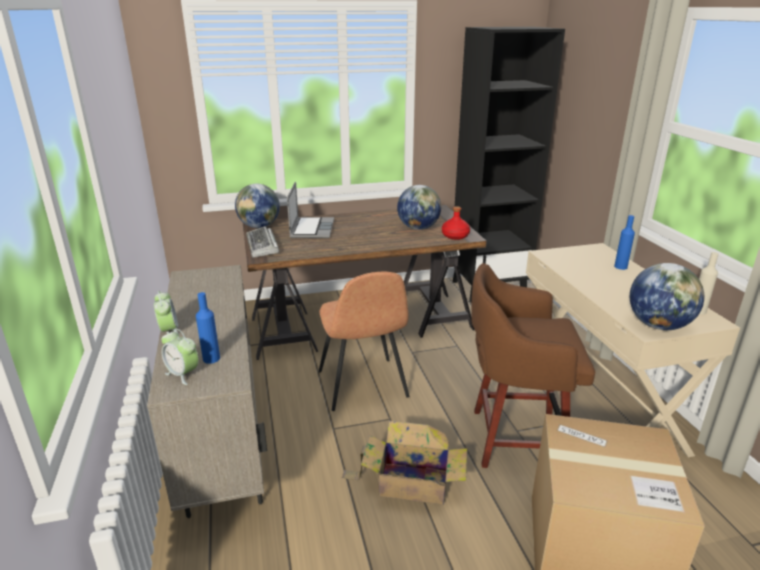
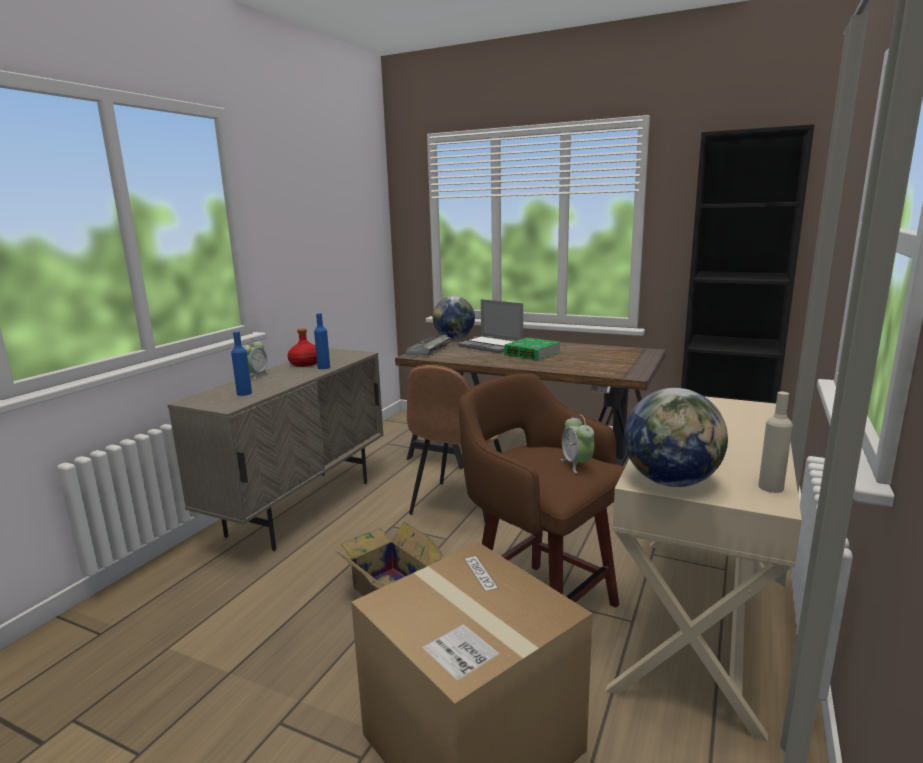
camera: 40 degrees right, 10 degrees down
(183, 374) = (214, 396): alarm clock -> alarm clock (576, 464)
(311, 229) = (492, 346): laptop -> laptop turned 90 degrees clockwise
(361, 230) = (532, 354): none -> book
(418, 228) = (592, 361): globe -> none
(455, 236) = (617, 372): red bottle -> red bottle (305, 363)
(620, 267) = (754, 427): blue bottle -> blue bottle (323, 367)

